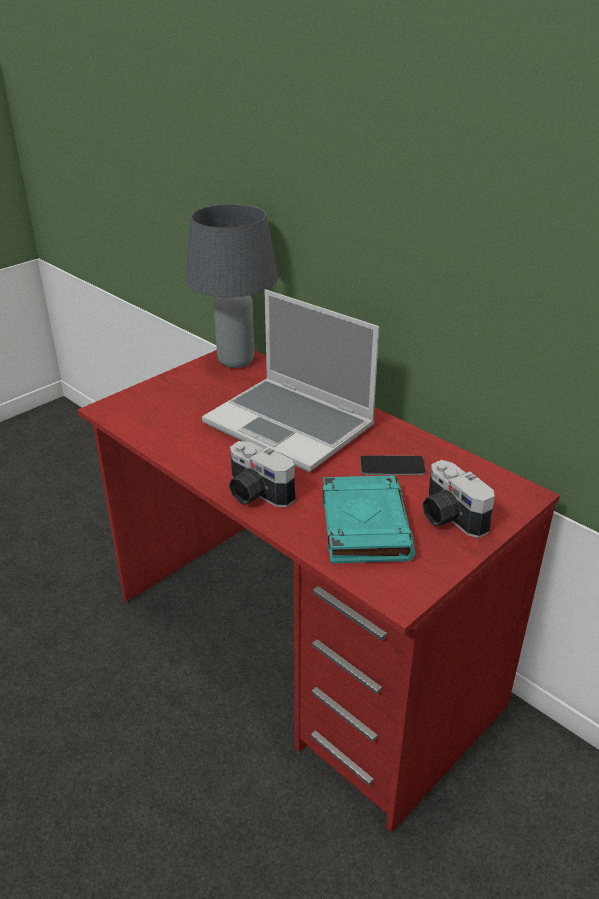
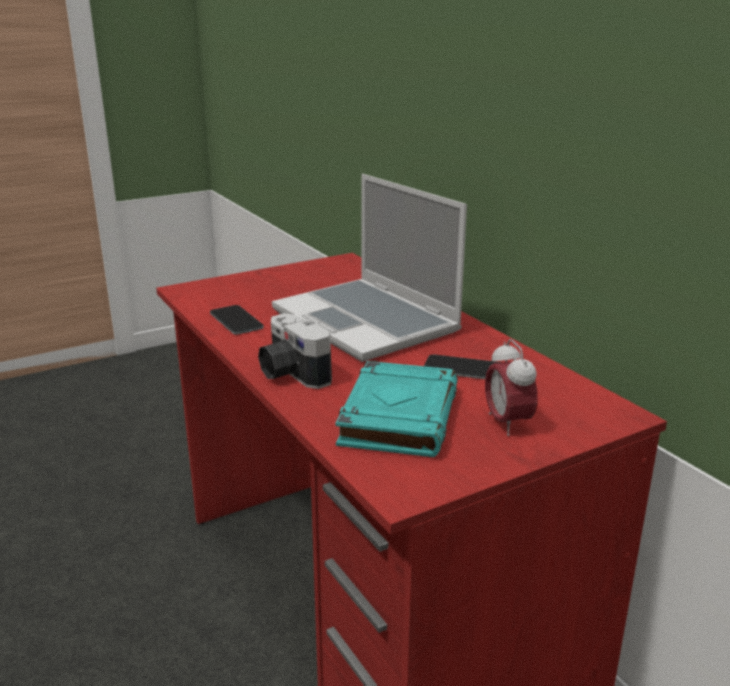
camera: 15 degrees right, 10 degrees down
(176, 440) = (236, 320): none -> phone
(235, 361) = (340, 266): grey table lamp -> none
(448, 517) = (507, 423): camera -> alarm clock

